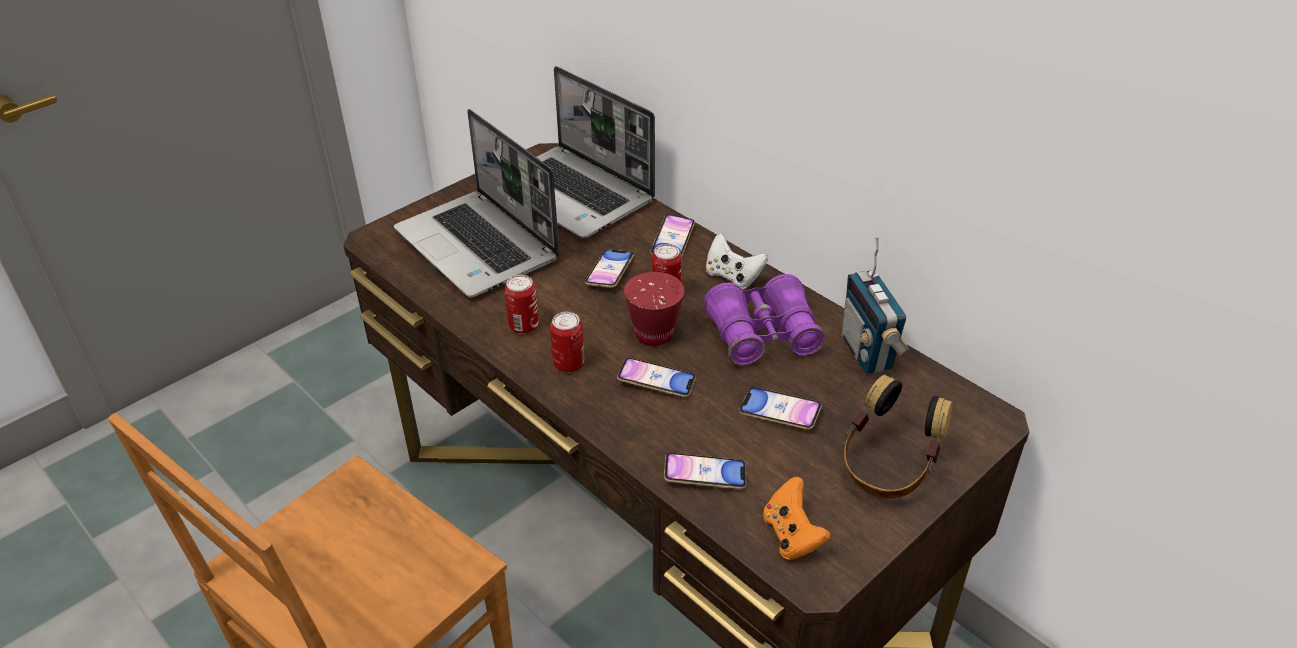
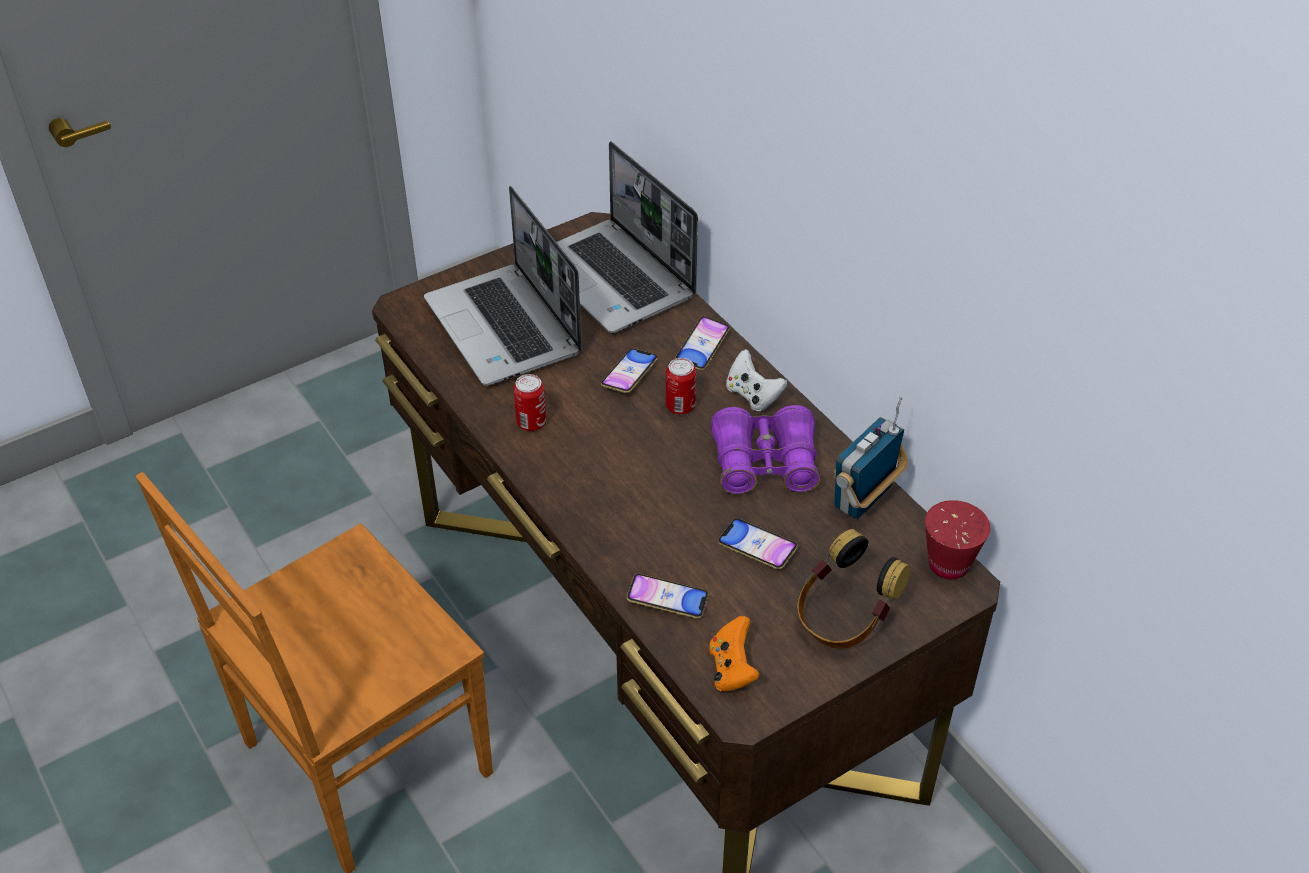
camera: 10 degrees right, 5 degrees up
(568, 364) = (566, 469): can -> none
(654, 334) = (656, 448): red cup -> red cup (948, 564)
(656, 381) = (646, 499): phone -> none
(868, 353) = (864, 498): radio -> radio turned 45 degrees clockwise

